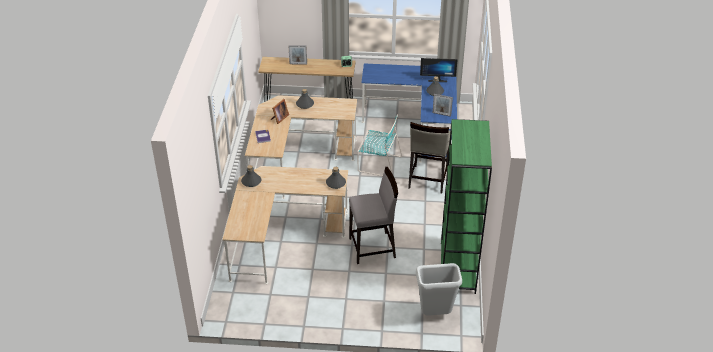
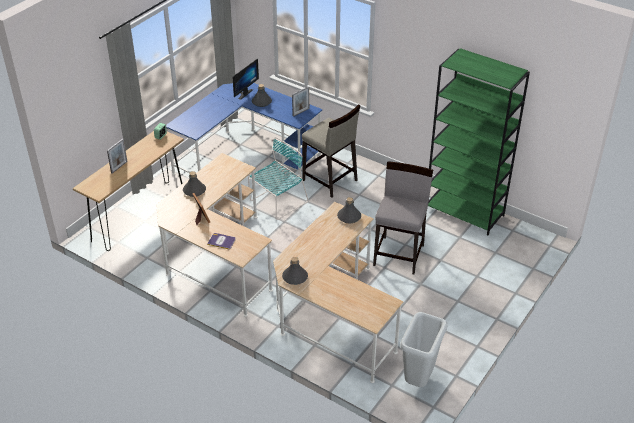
camera: 60 degrees left, 0 degrees up
(435, 314) = (514, 250): grey trash can -> grey trash can (418, 379)

